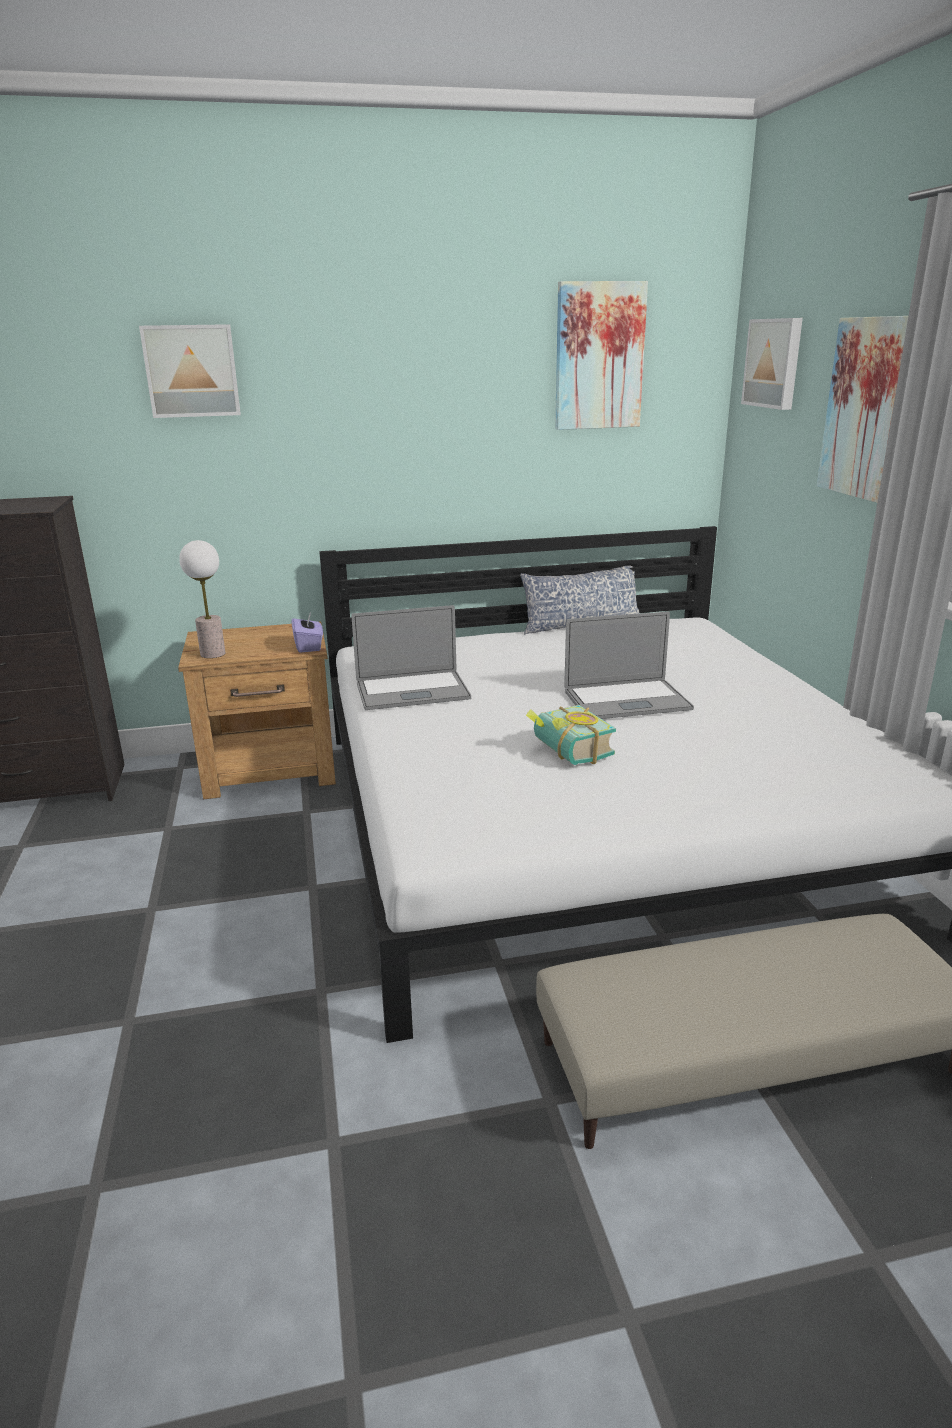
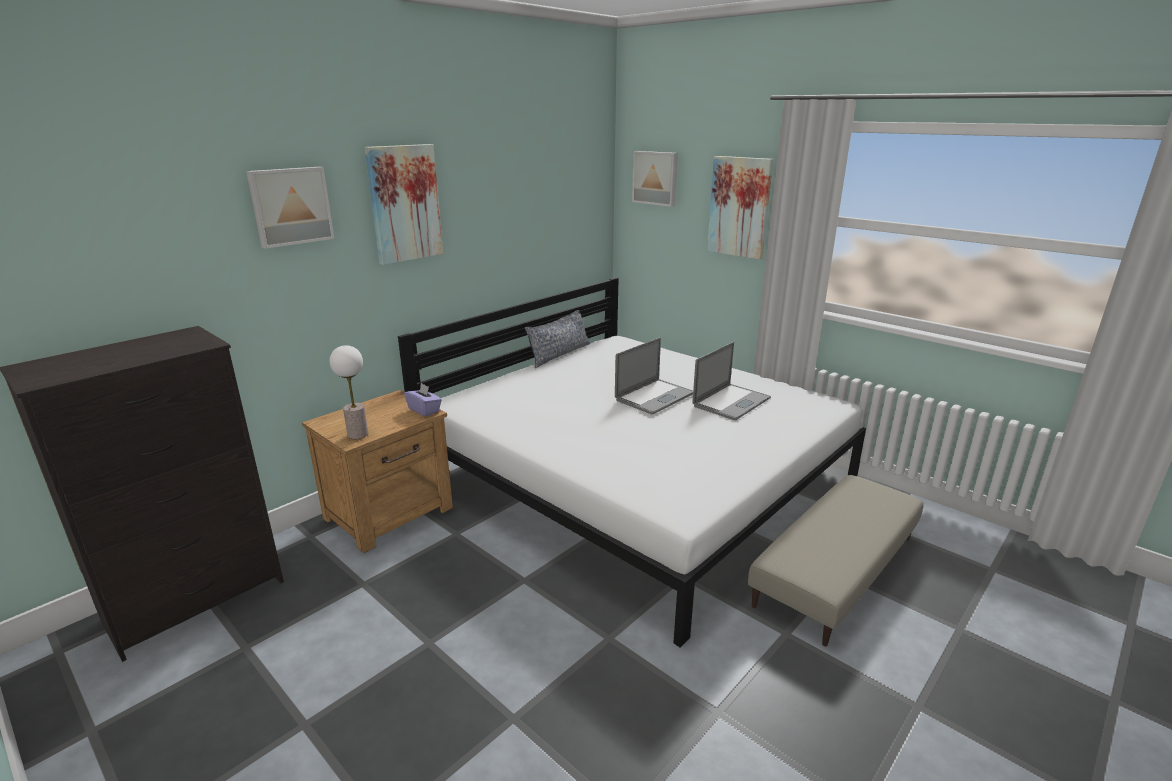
camera: 35 degrees left, 0 degrees up
(412, 691) = (524, 424): laptop -> laptop (731, 402)
(566, 753) = (667, 437): book -> none
(599, 356) = (551, 176): picture -> picture (404, 203)

